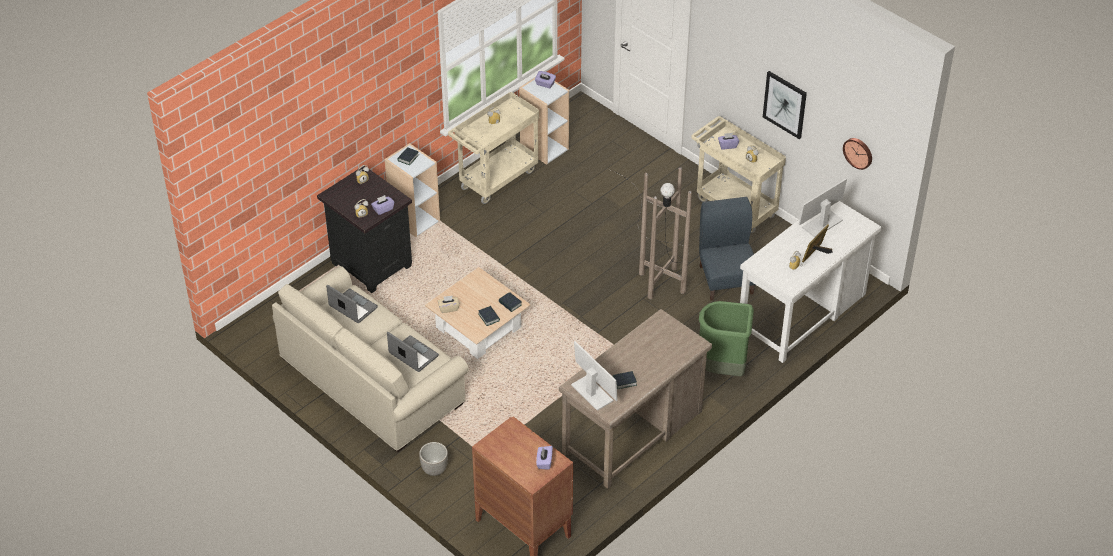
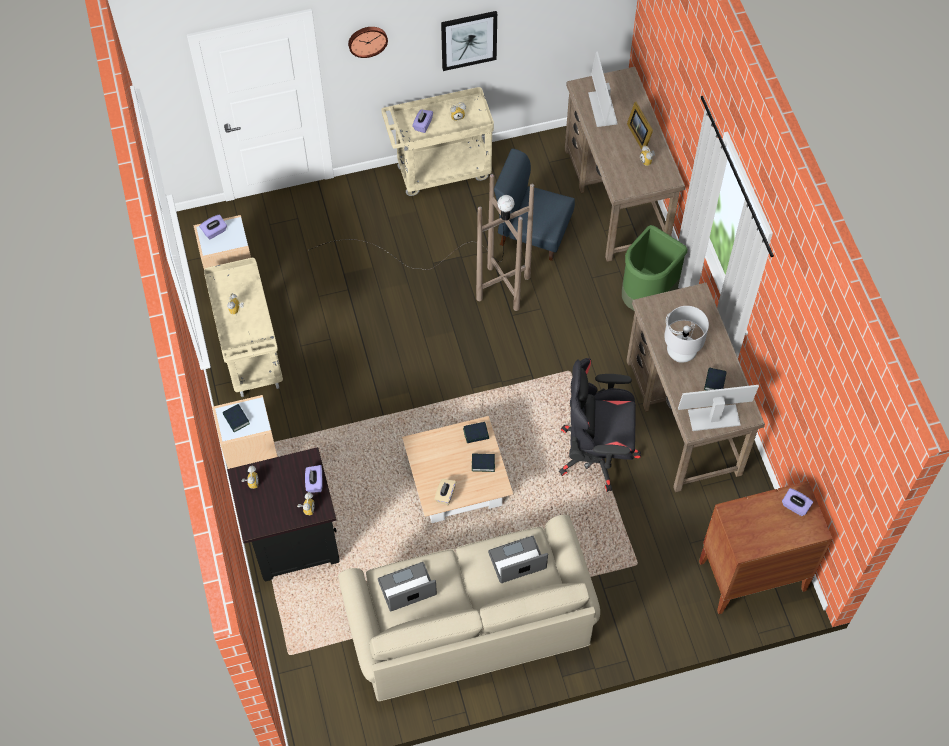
camera: 60 degrees left, 15 degrees up
(434, 470) = (631, 621): planter -> none
(561, 395) = (597, 453): none -> black office chair
(645, 349) = (680, 341): none -> white table lamp
(802, 313) = (616, 197): white desk -> brown desk
(858, 152) = (573, 22): wall clock -> wall clock (367, 40)

